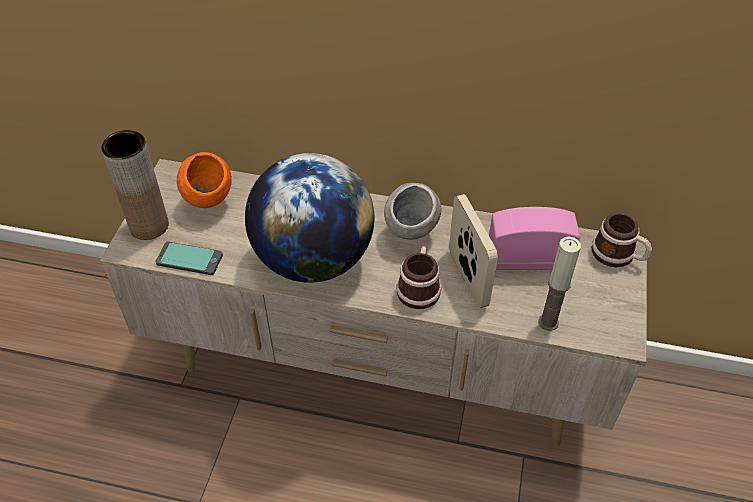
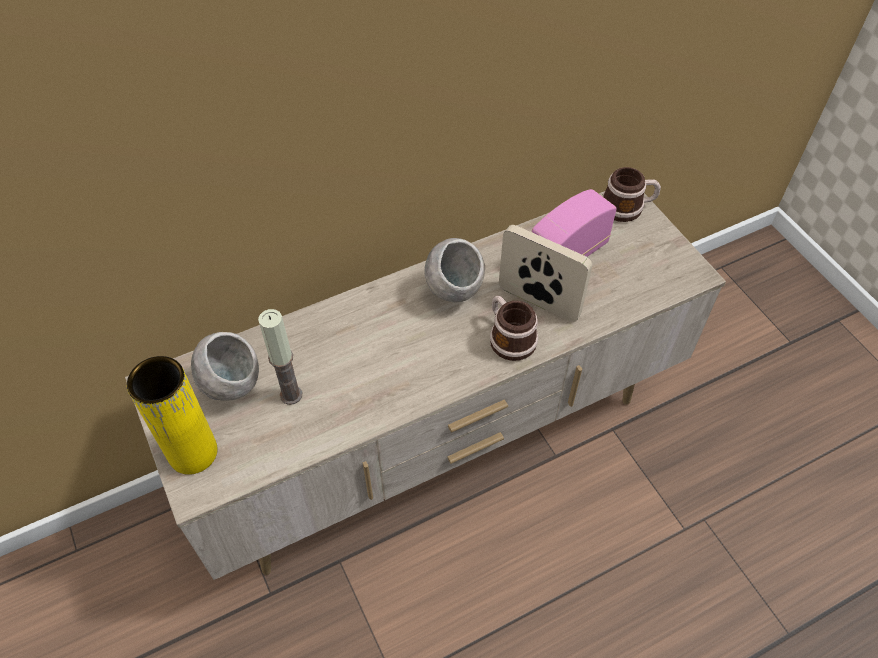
camera: 40 degrees left, 5 degrees up
(149, 226) = (193, 452): brown vase -> yellow vase
(189, 259) = (273, 456): phone -> none
(209, 203) = (232, 388): orange bowl -> grey bowl
(313, 259) = (393, 374): globe -> none
(548, 322) = (633, 297): candle -> candle (291, 395)

